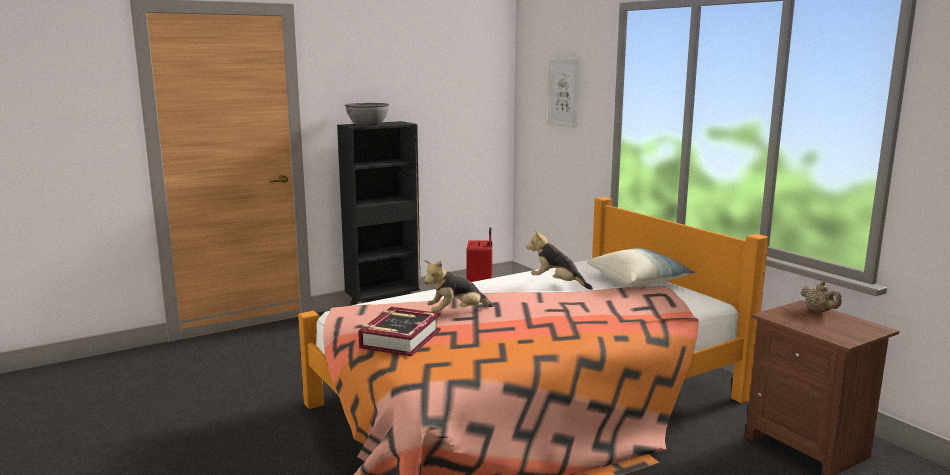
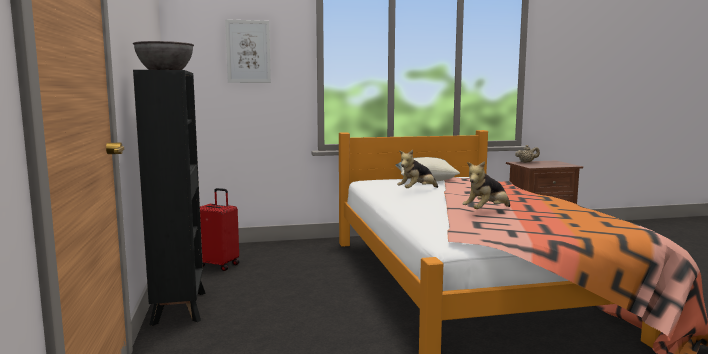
camera: 70 degrees left, 5 degrees down
(400, 339) = (551, 227): book -> none
(456, 313) = (487, 211): plush toy -> plush toy turned 60 degrees clockwise

